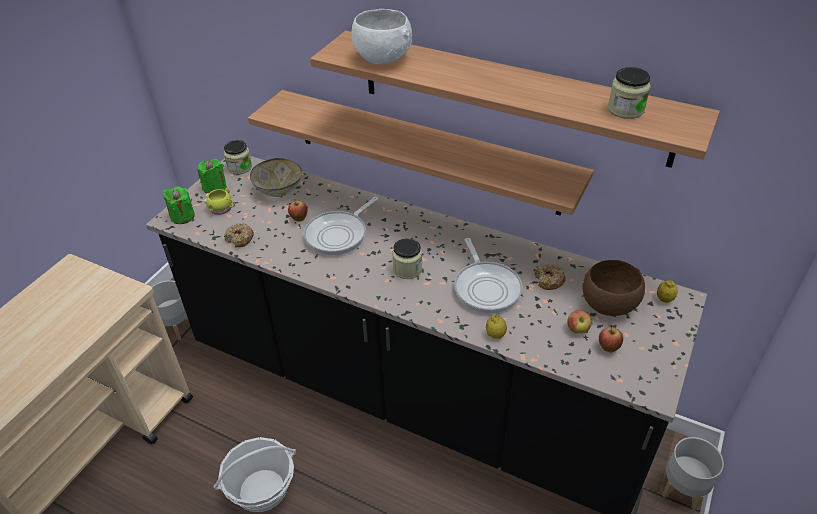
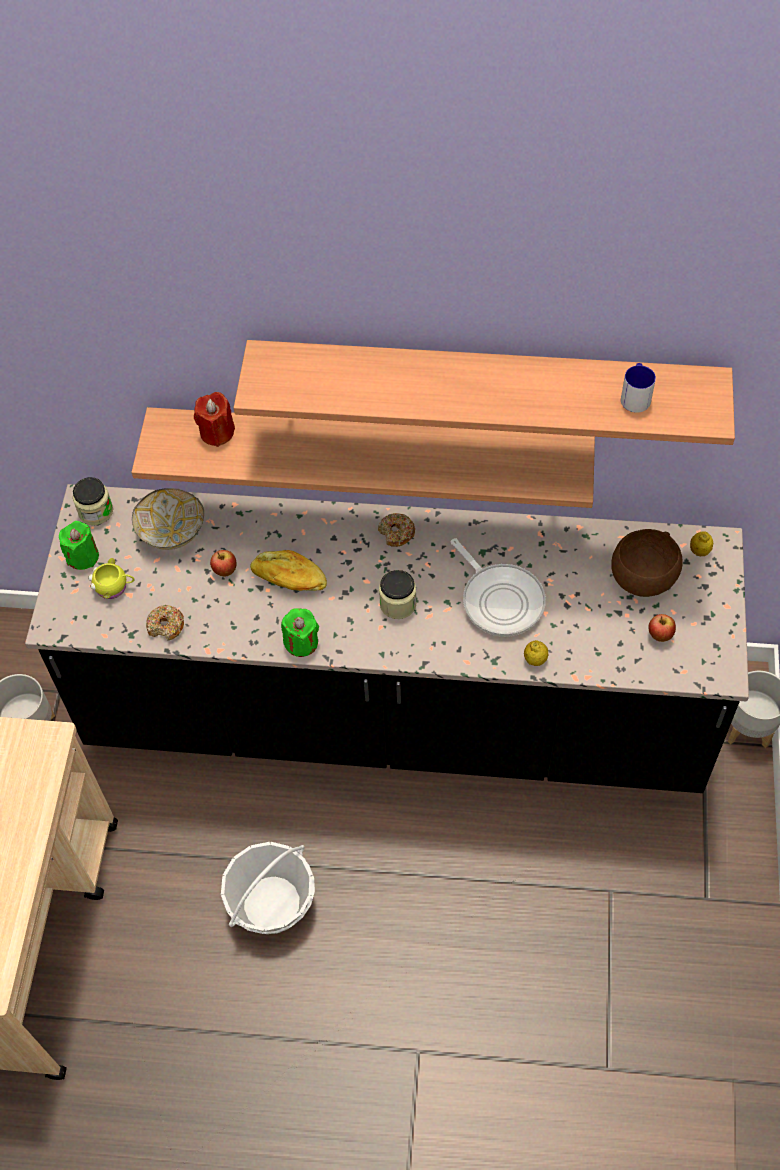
camera: 20 degrees left, 15 degrees up
(182, 216) = (68, 616): green candle -> green candle (301, 642)
(317, 110) = (217, 432): none -> red candle
(339, 234) = (289, 579): frying pan -> bread
(382, 59) = (324, 384): white bowl -> none
(549, 281) = (566, 567): donut -> donut (396, 533)
(577, 329) = (620, 622): apple -> none
(625, 109) = (635, 396): jar -> mug

